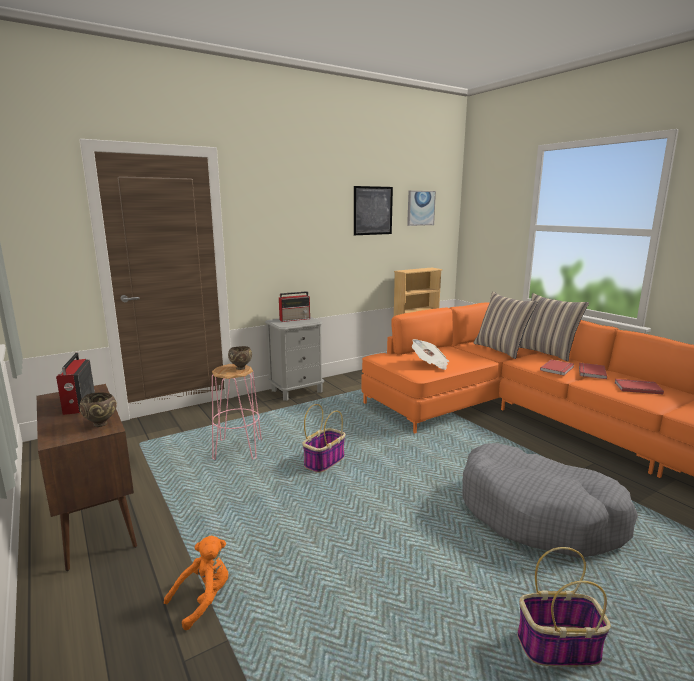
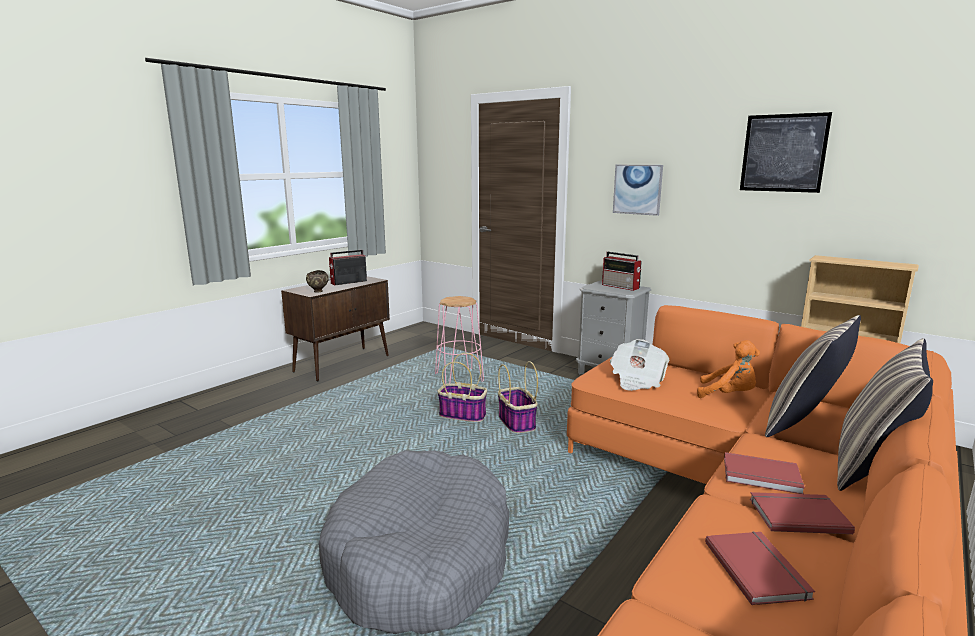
camera: 70 degrees right, 0 degrees up
(203, 599) = (268, 412): orange plush toy -> orange plush toy (728, 395)
(241, 368) = (462, 301): brown bowl -> none
(420, 208) = (906, 148): picture -> picture (637, 189)
(557, 648) = (203, 567): basket -> basket (516, 422)

